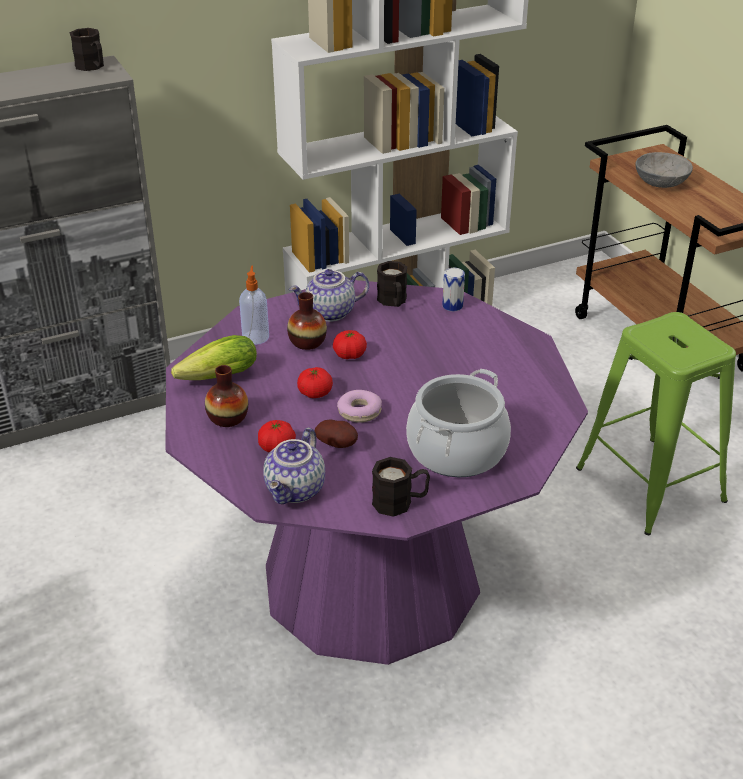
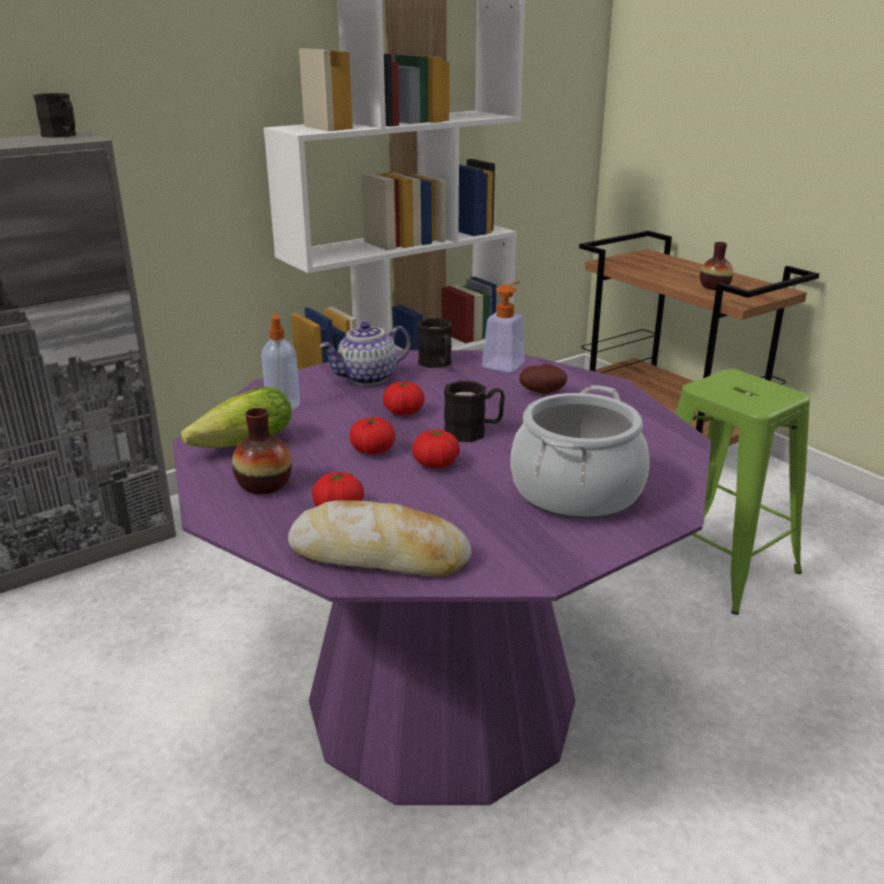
camera: 10 degrees left, 10 degrees down
(296, 490) = (379, 556): teapot -> bread
(307, 342) = (348, 404): vase -> vase (714, 287)
(338, 445) = (420, 500): potato -> potato (543, 393)
(359, 412) = (436, 464): donut -> tomato
(400, 502) = (528, 555): black mug -> black mug (473, 431)
(452, 306) = (506, 363): can -> soap dispenser
(660, 182) = (661, 272): grey bowl -> none

